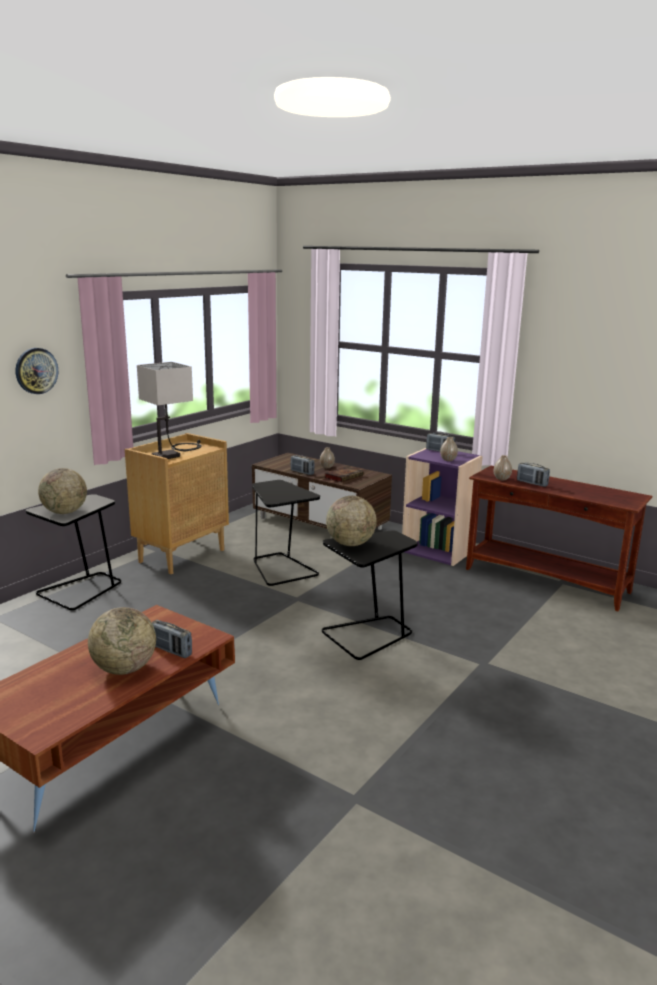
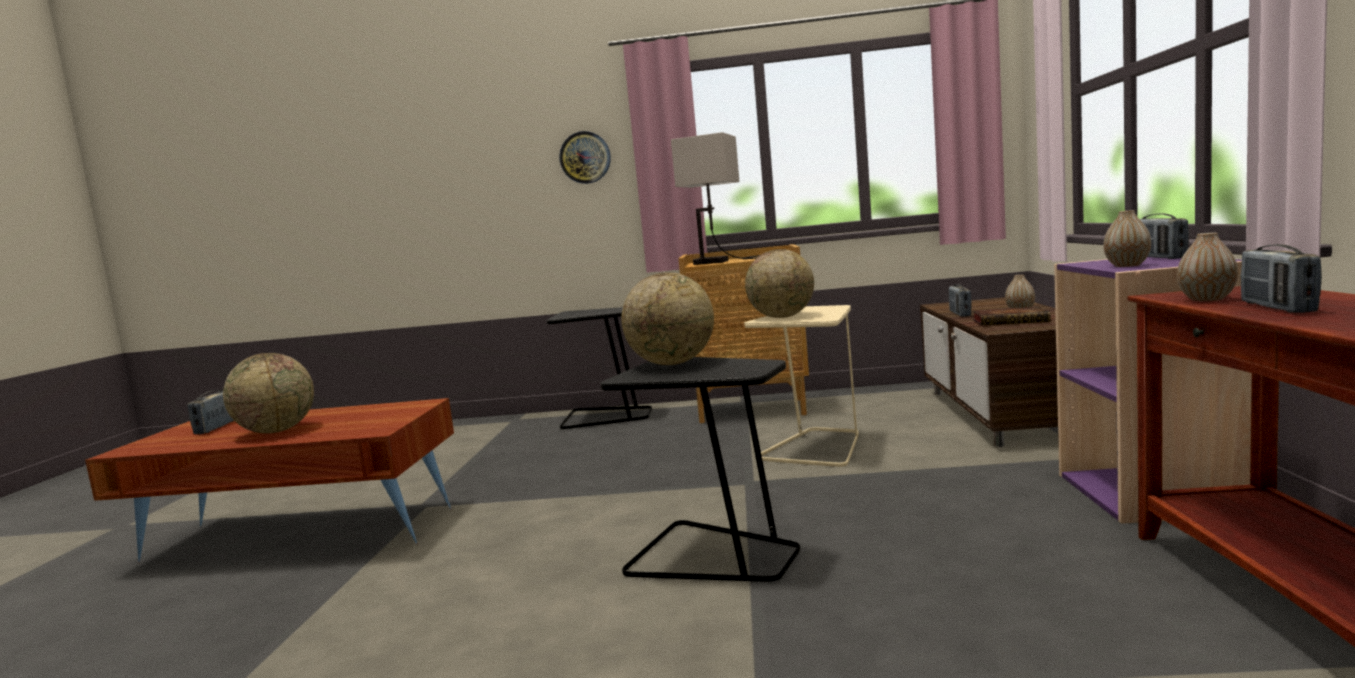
camera: 60 degrees right, 10 degrees down
(65, 512) = (574, 314): globe -> globe (782, 317)
(171, 651) = (330, 430): radio -> radio (216, 427)
(281, 569) = (816, 448): black side table -> beige side table

